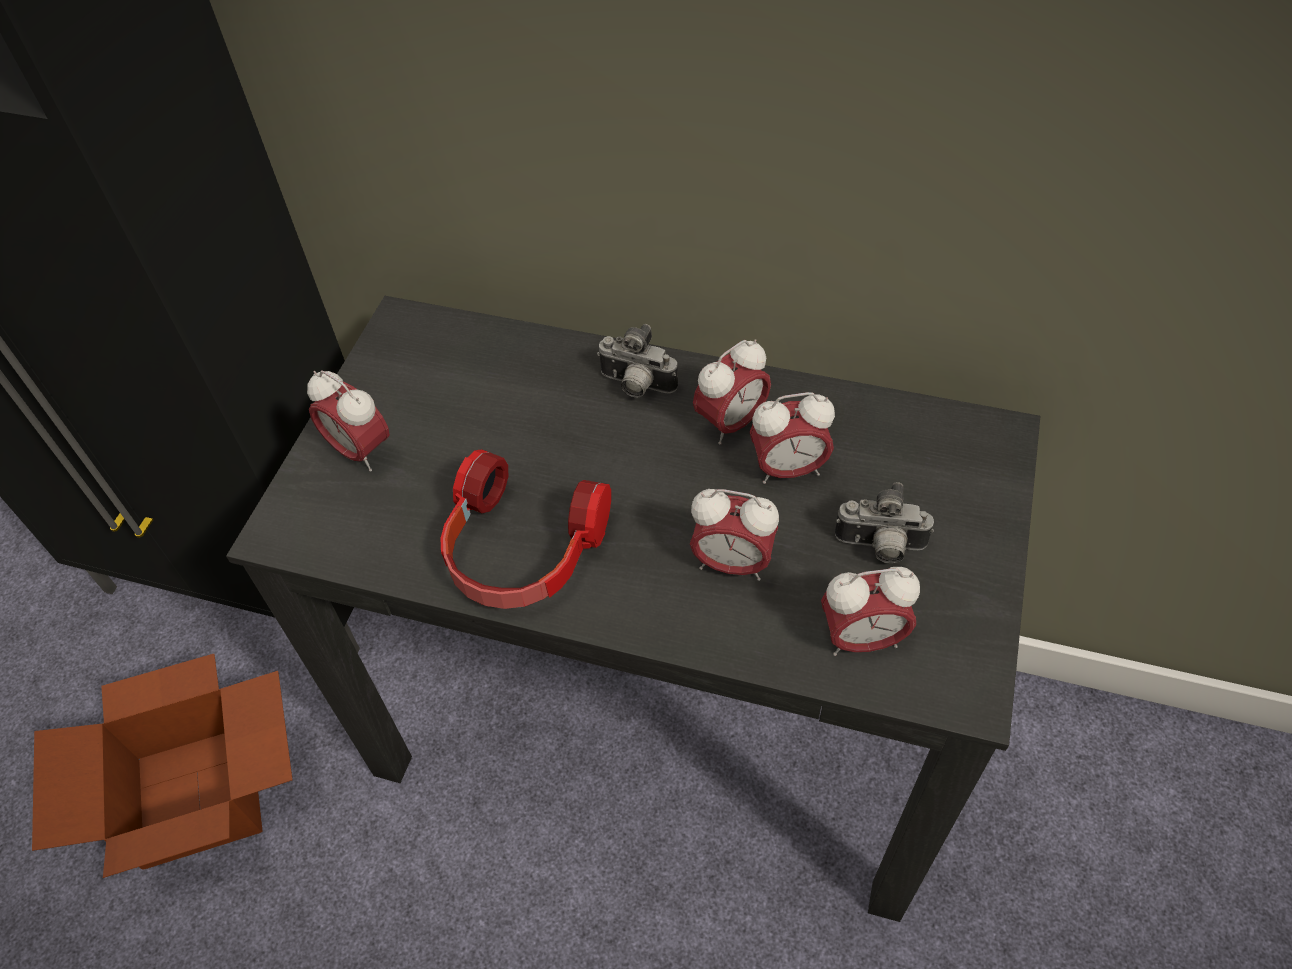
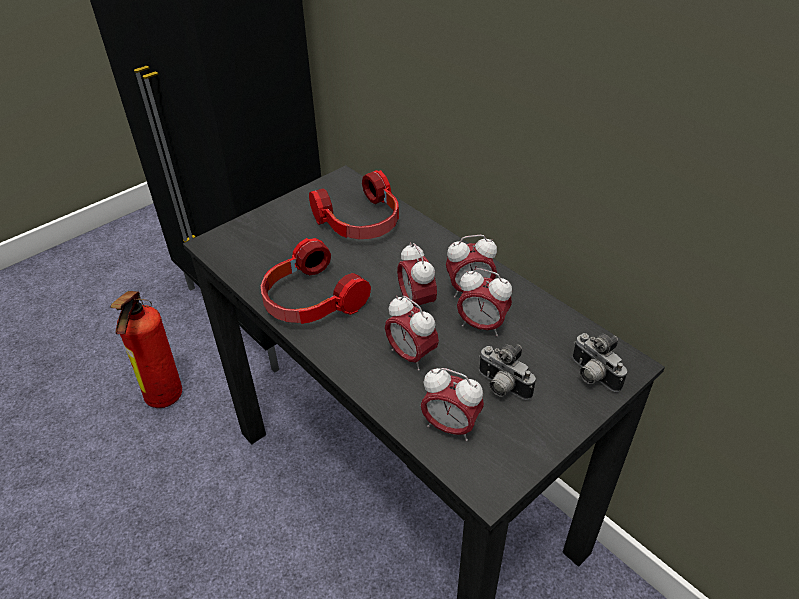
camera: 30 degrees right, 10 degrees down
(203, 796) = (162, 400): cardboard box -> fire extinguisher
(360, 451) = (276, 225): alarm clock -> alarm clock (416, 303)
(491, 386) = (361, 223): none -> headphones
(636, 386) = (433, 252): camera -> camera (591, 376)

